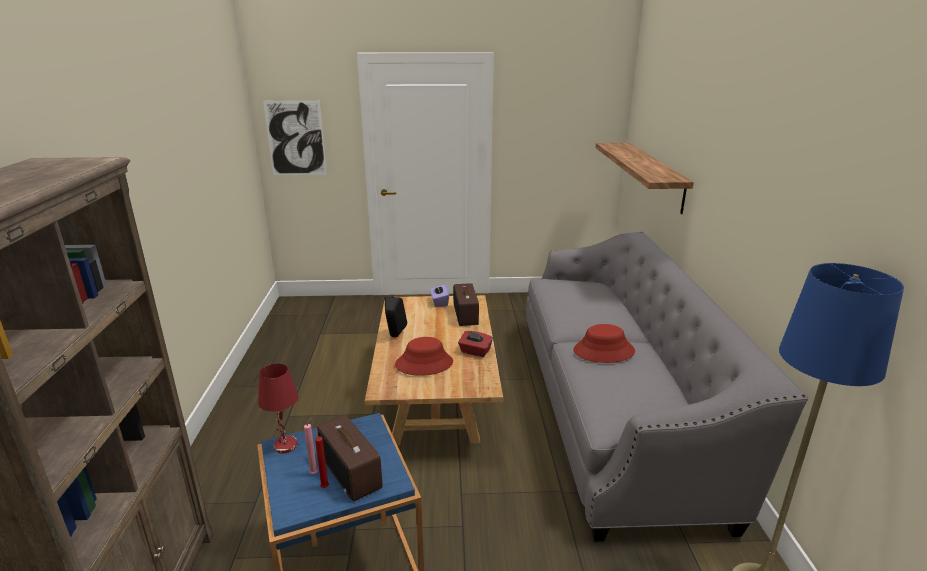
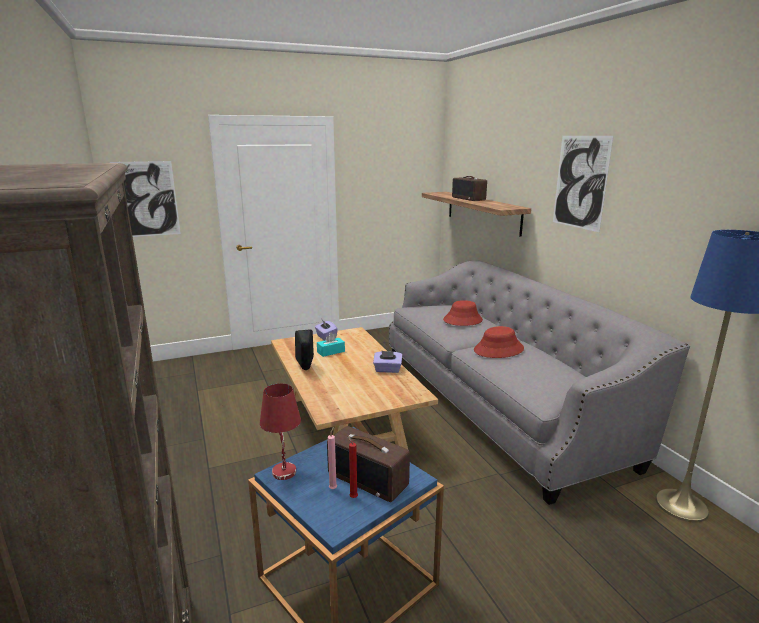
camera: 20 degrees left, 5 degrees down
(424, 363) = (349, 386): red hat -> red hat (462, 320)
(432, 320) = (331, 352): none -> turquoise tissue box
(466, 315) = (358, 344): radio -> radio (469, 198)
(475, 352) = (387, 370): red tissue box -> purple tissue box
(738, 161) = (580, 182): none -> picture

